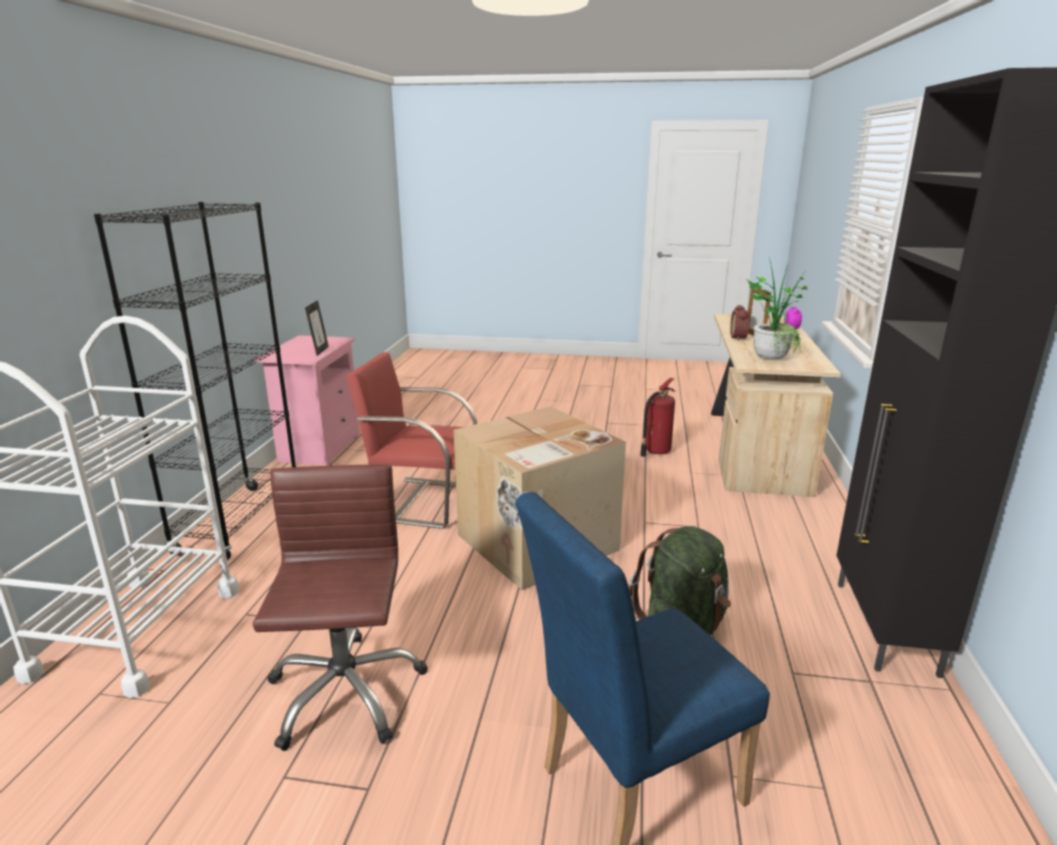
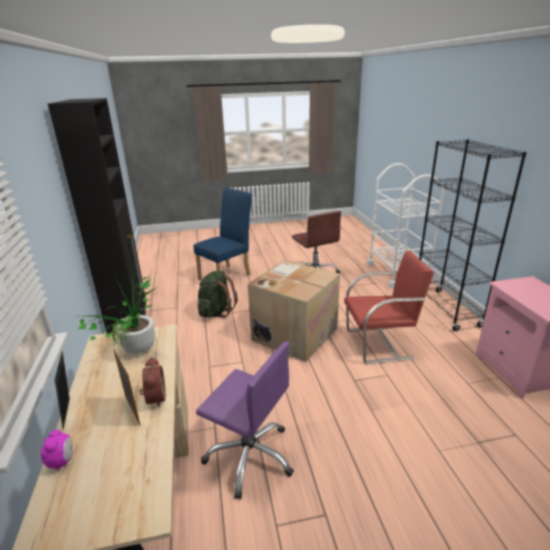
camera: 160 degrees right, 5 degrees up
(319, 351) = (518, 293): picture frame -> picture frame (70, 413)
(656, 451) = (250, 455): fire extinguisher -> purple office chair

